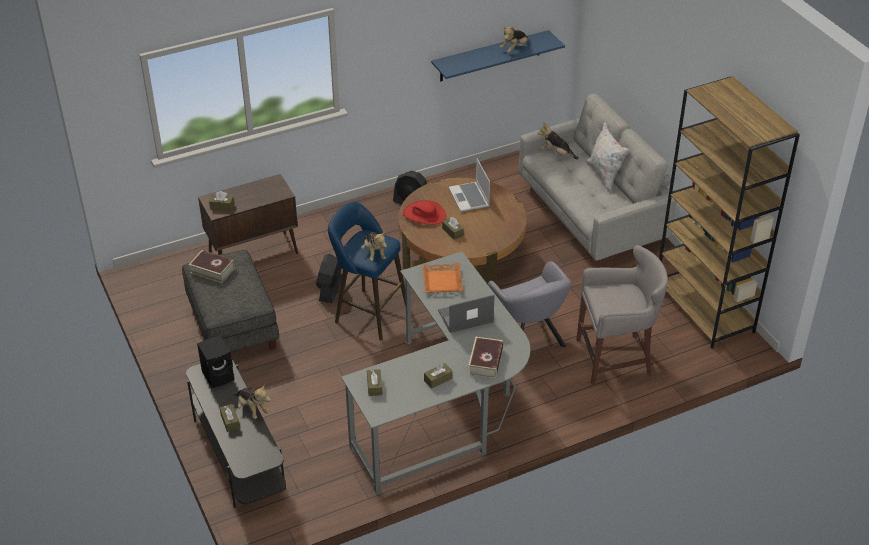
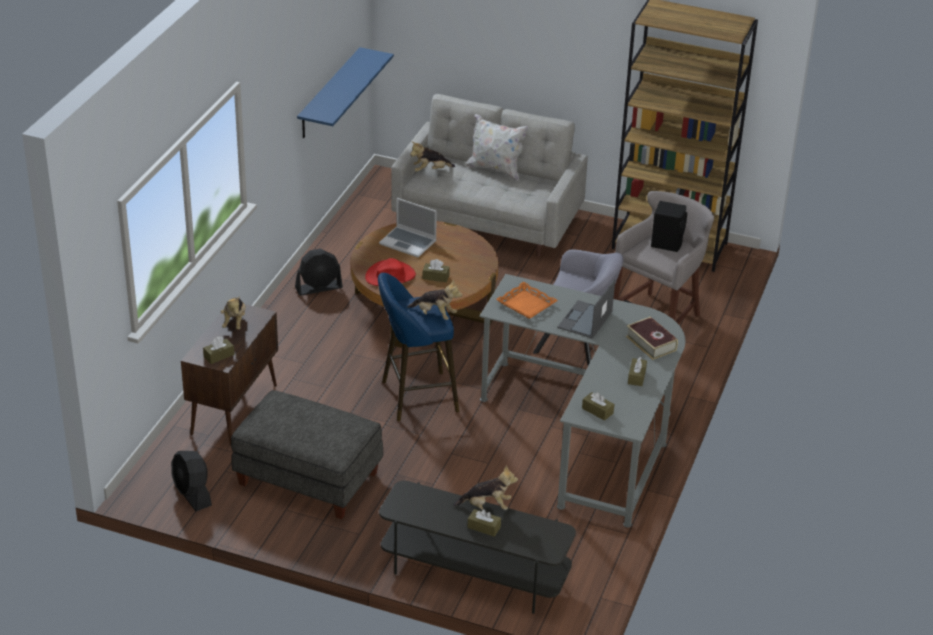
camera: 45 degrees left, 5 degrees down
(212, 270) = (276, 421): book -> none
(219, 375) = (417, 500): black speaker -> black speaker (667, 242)
(330, 289) = (352, 397): black fan -> black fan (192, 494)
(514, 49) = (355, 75): plush toy -> plush toy (234, 322)

